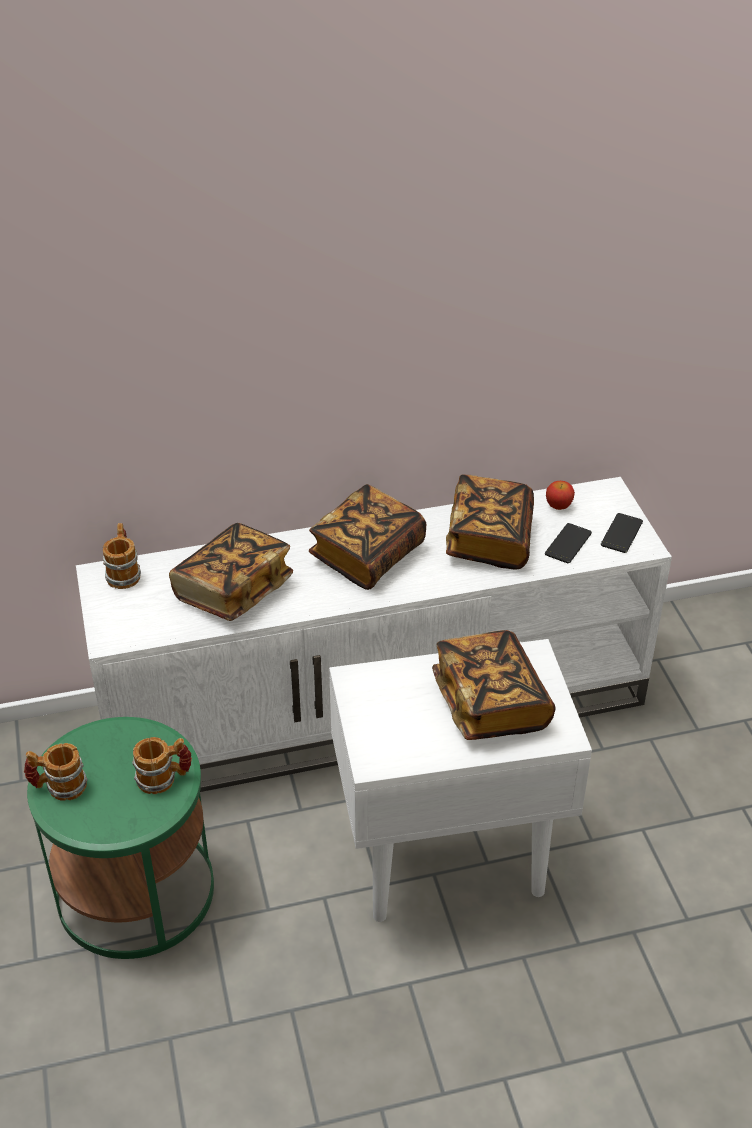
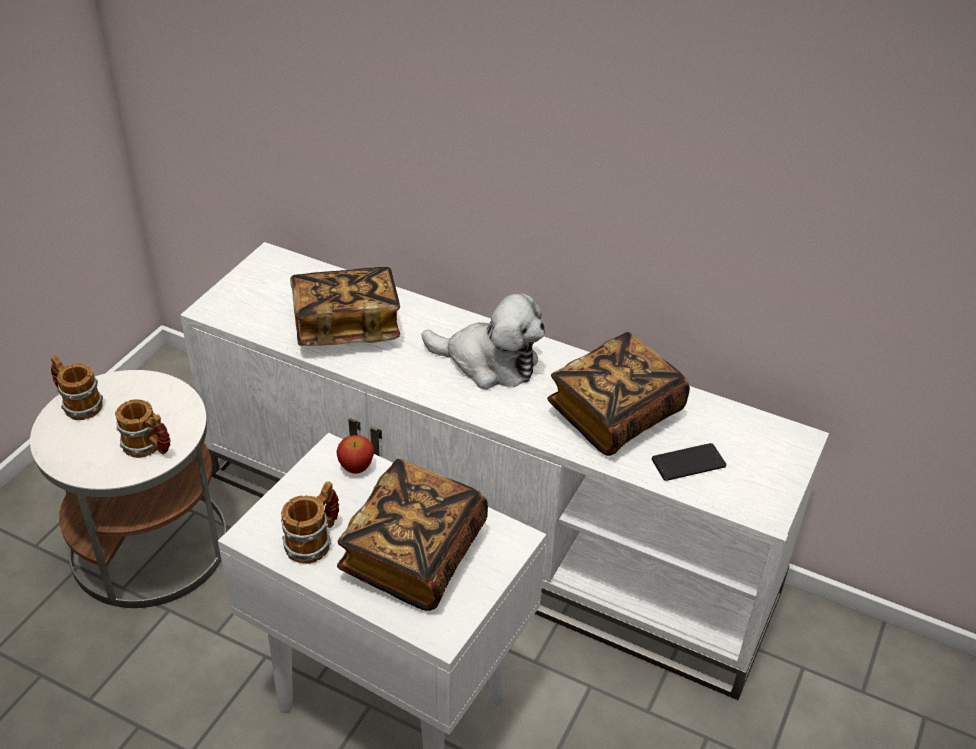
camera: 40 degrees right, 0 degrees up
(124, 572) = (288, 266): mug -> mug (314, 540)
(136, 889) = (151, 545): green side table -> white side table
(367, 555) = (489, 363): book -> plush toy
(559, 506) = (725, 423): apple -> apple (356, 467)
(621, 533) = (757, 486): phone -> none

